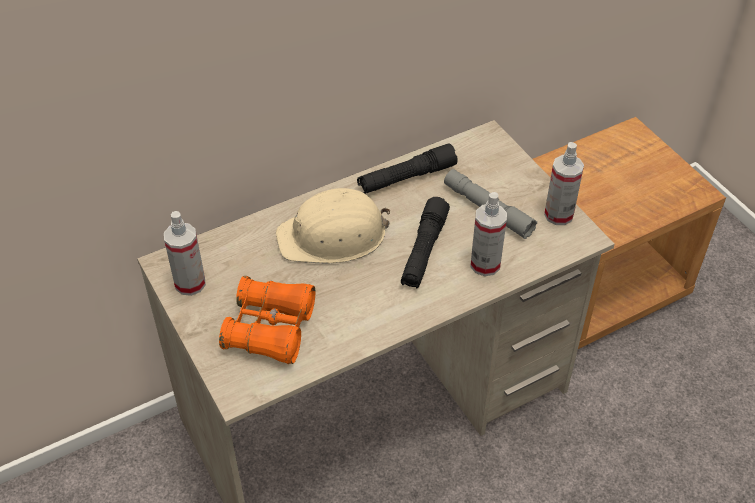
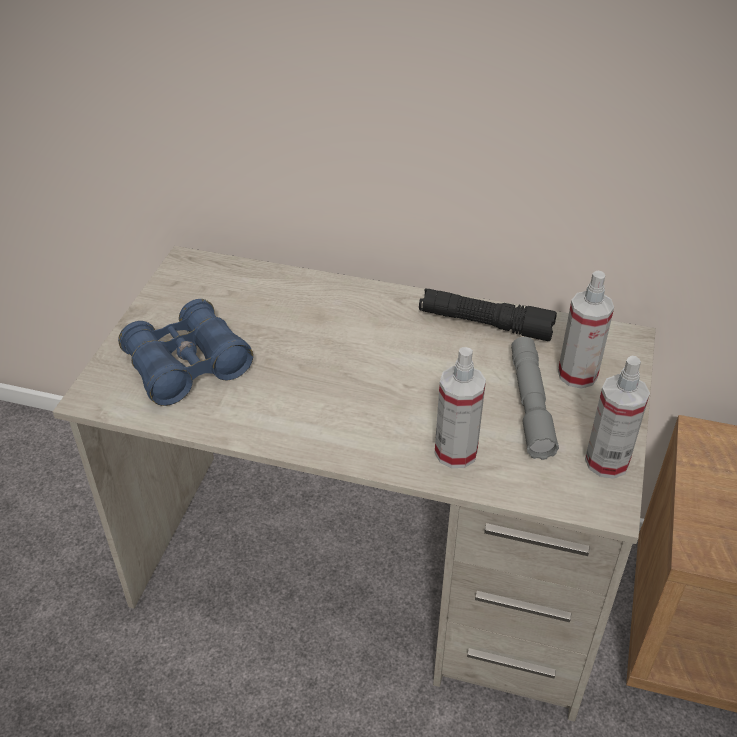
camera: 45 degrees right, 5 degrees down
(190, 283) = (182, 288): spray bottle -> spray bottle (577, 374)
(270, 329) = (187, 366): orange binoculars -> blue binoculars
(333, 236) = (346, 329): beige hard hat -> none
(424, 251) = (411, 397): black flashlight -> none

